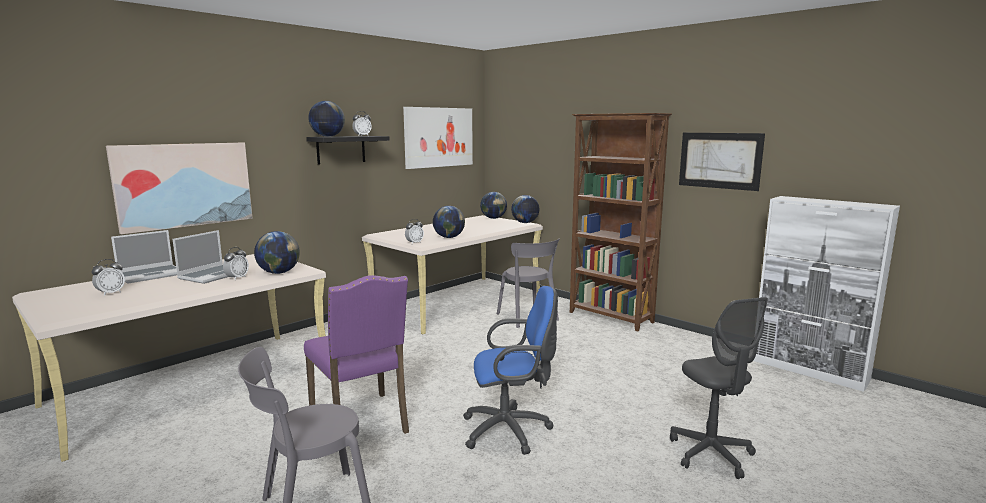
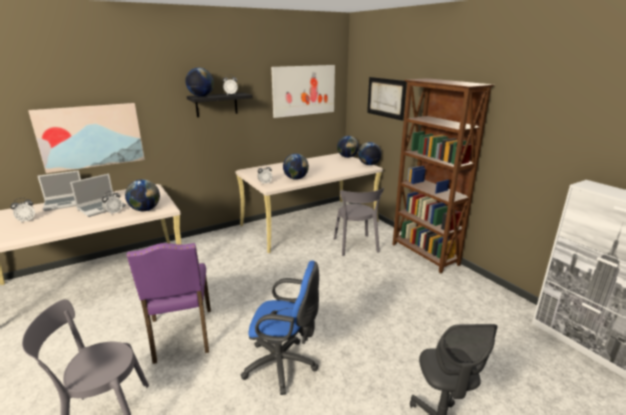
camera: 15 degrees right, 10 degrees up
(719, 160) = (533, 135): picture -> picture (386, 98)

